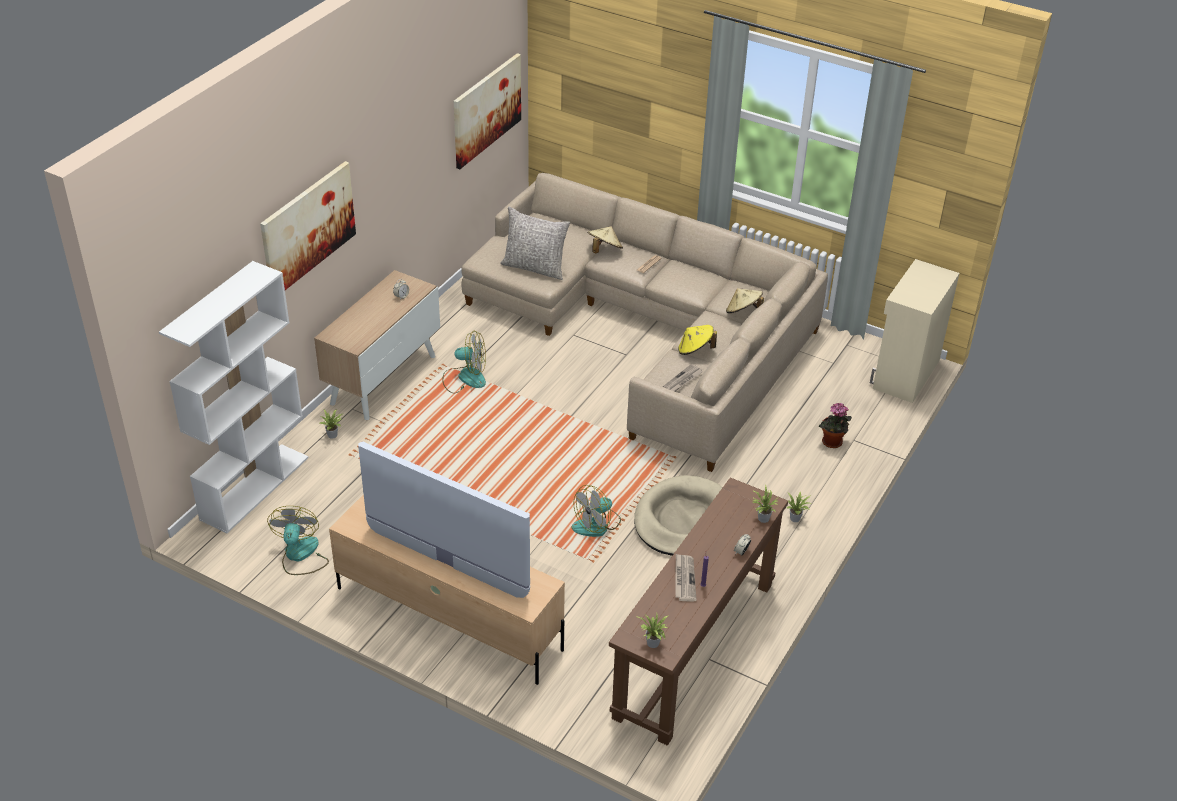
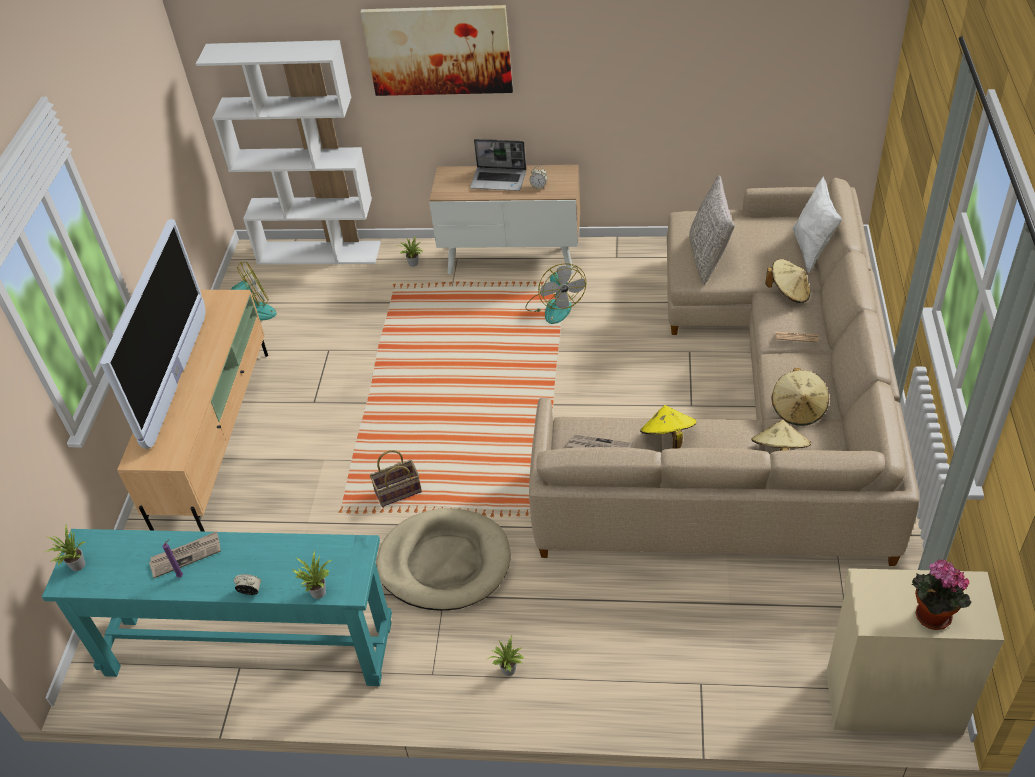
camera: 70 degrees right, 5 degrees up
(371, 312) = (499, 180): none -> laptop
(486, 110) = (793, 64): picture -> none
(571, 224) = (812, 250): none -> white pillow
(597, 524) = (397, 492): fan -> basket
(694, 649) = (249, 648): brown console table -> turquoise console table
(712, 290) = (798, 409): none -> beige hat
(832, 443) = (676, 661): potted plant -> potted plant (930, 617)

